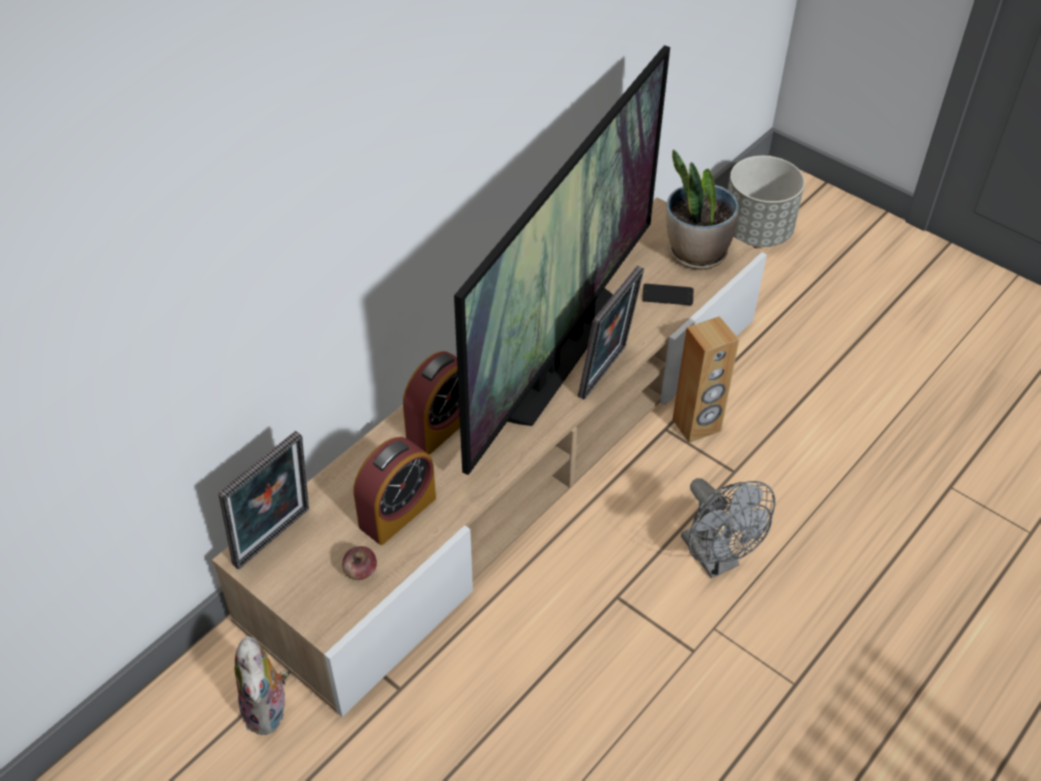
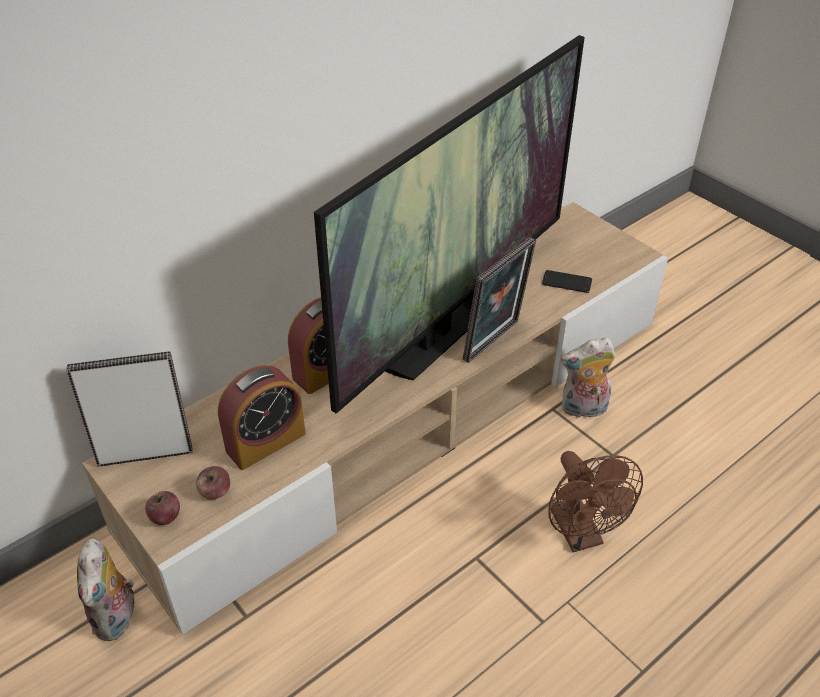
camera: 10 degrees right, 5 degrees down
(276, 540) = (145, 452): picture frame -> picture frame turned 150 degrees counterclockwise
(317, 604) = (165, 517): none -> apple
(696, 253) = (600, 250): potted plant -> none
(697, 426) = (583, 409): brown speaker -> plush toy
(716, 559) = (580, 534): grey fan -> brown fan
(757, 231) = (667, 250): grey planter -> none

